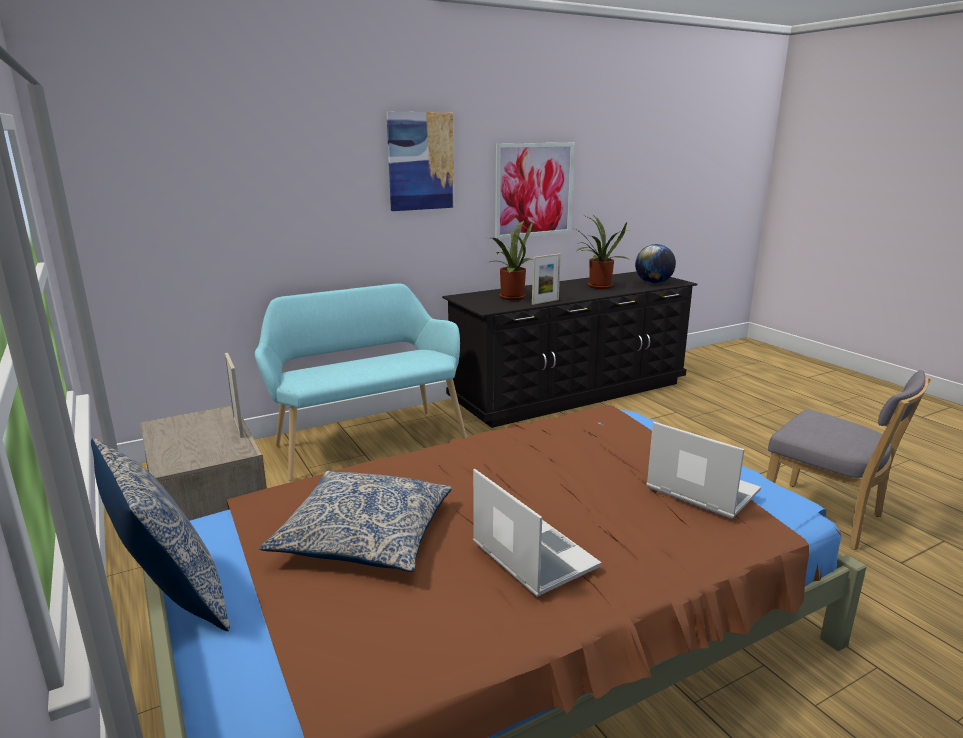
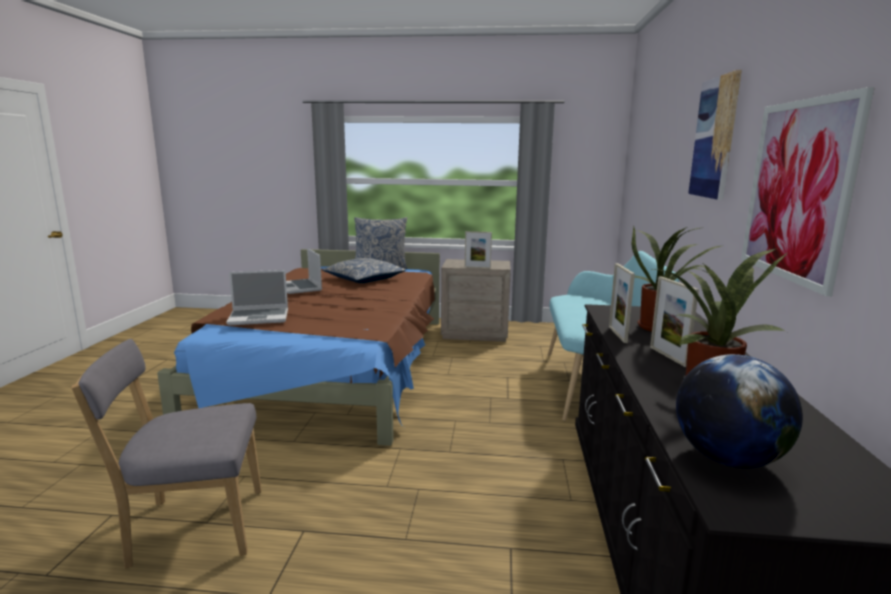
camera: 125 degrees right, 5 degrees down
(531, 556) = (300, 287): laptop -> laptop turned 60 degrees clockwise
(564, 293) = (668, 356): none -> picture frame

